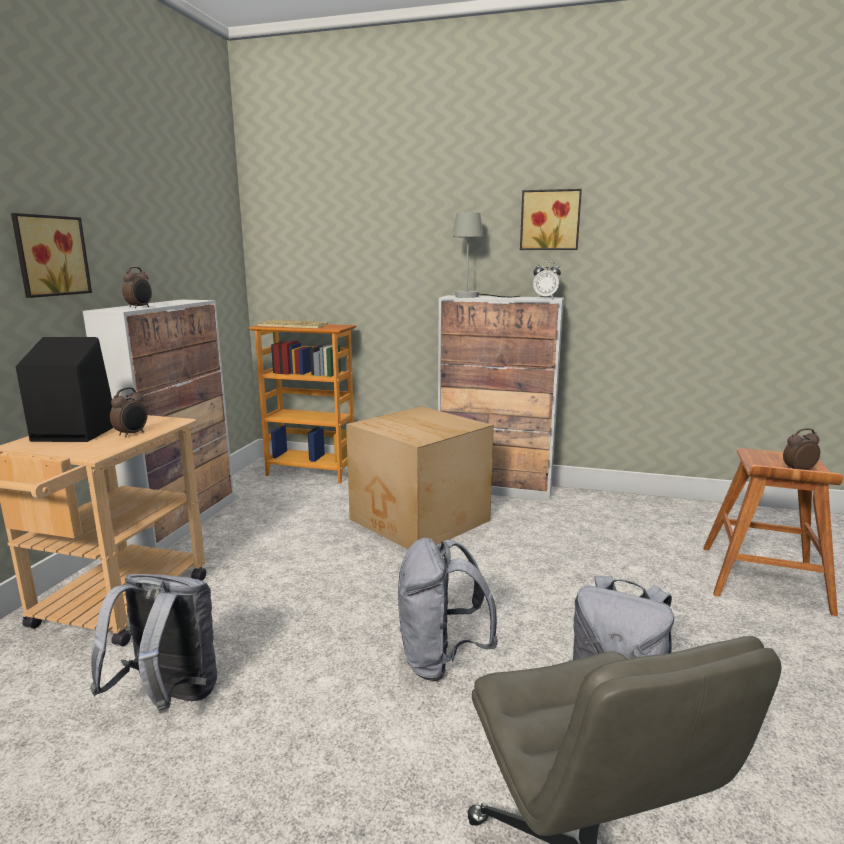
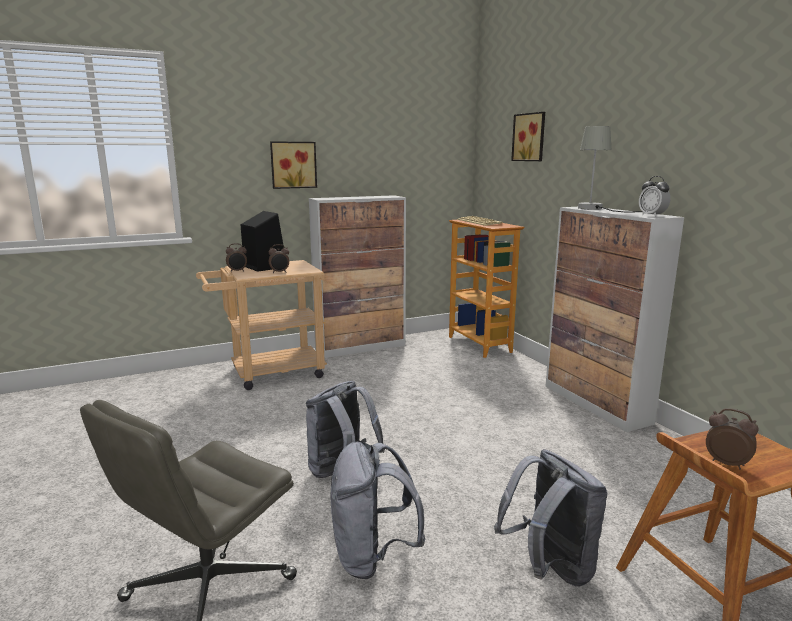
camera: 50 degrees right, 0 degrees up
(140, 307) = (338, 198): alarm clock -> alarm clock (237, 271)
(169, 698) = (225, 418): grey backpack -> grey backpack (550, 568)
(419, 521) = (487, 400): cardboard box -> none
(550, 220) = (682, 131): picture -> picture (530, 137)

